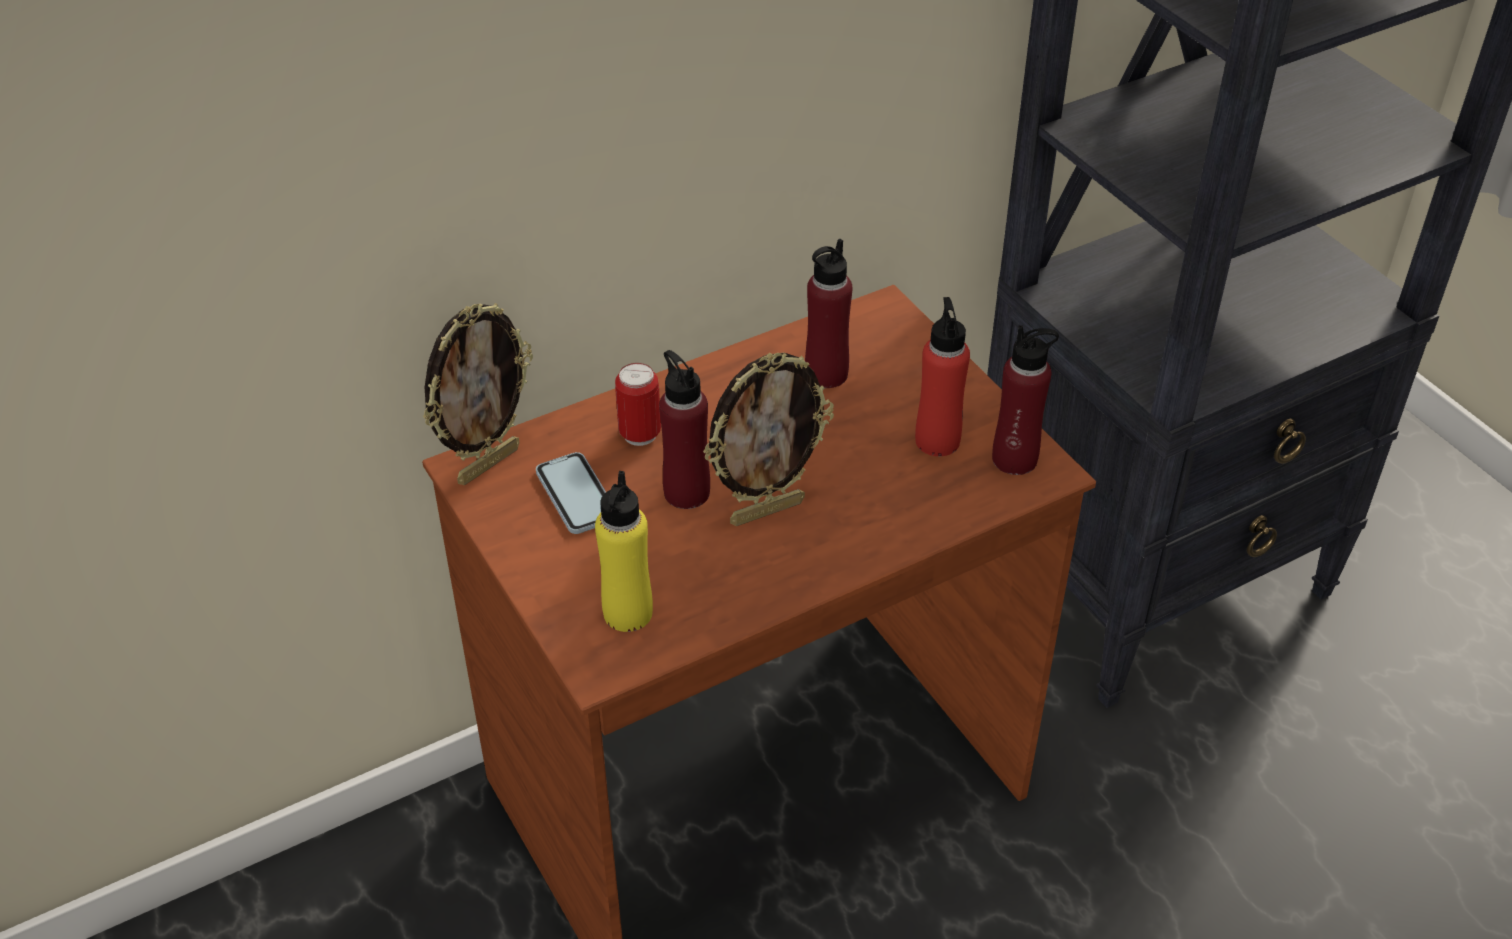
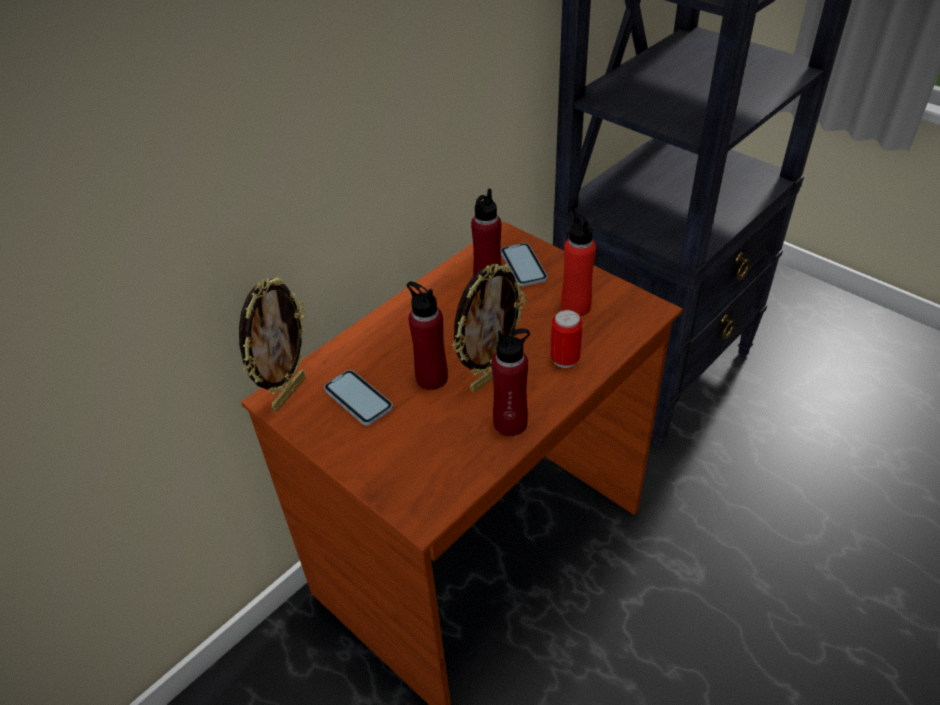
camera: 15 degrees left, 0 degrees up
(627, 613) = (426, 471): yellow bottle -> none
(640, 434) = (384, 348): can -> can (565, 359)
(889, 361) = (523, 266): none -> phone
(1015, 459) = (628, 307): red bottle -> red bottle (510, 423)

